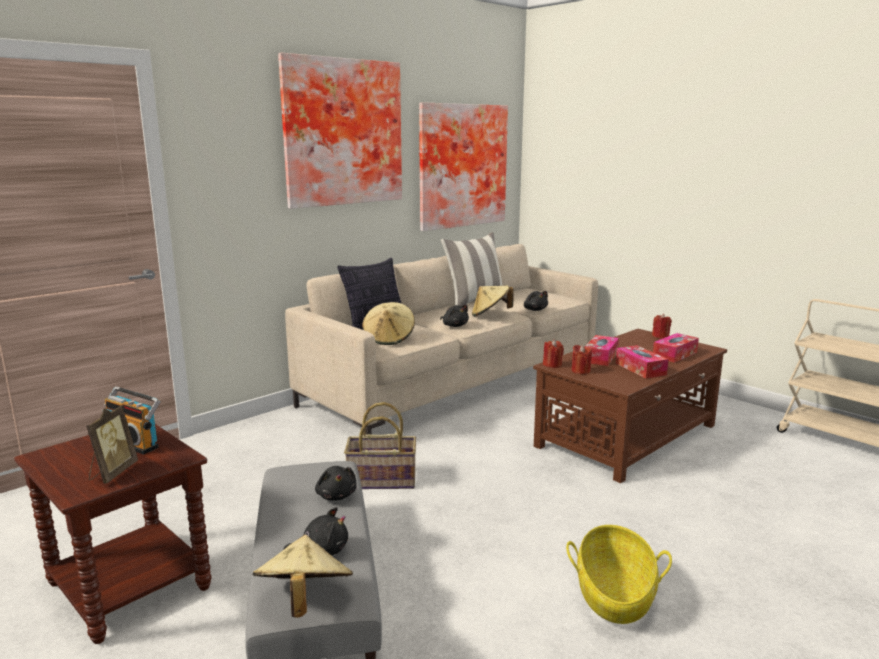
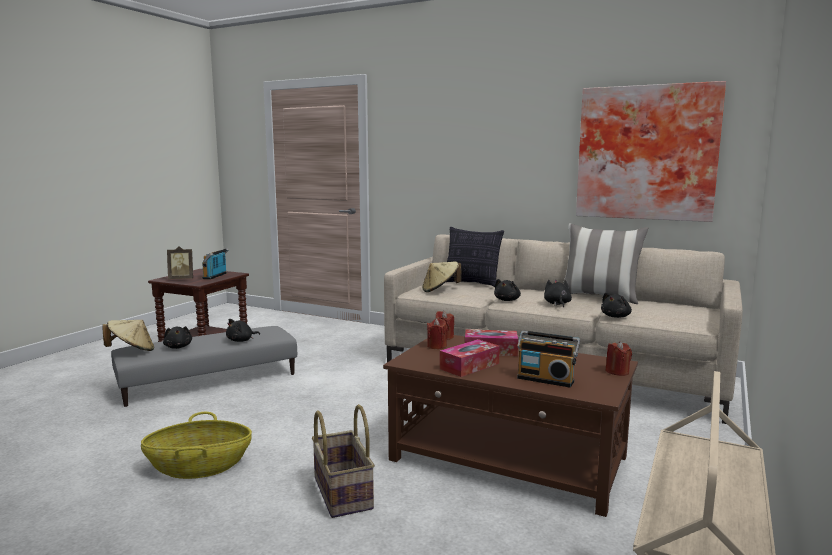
camera: 70 degrees right, 5 degrees down
(341, 132) = (497, 121): picture -> none
(381, 481) = (338, 375): basket -> basket (341, 493)
(490, 314) = (557, 304): beige hat -> black plush toy
(674, 354) = (546, 379): tissue box -> radio

